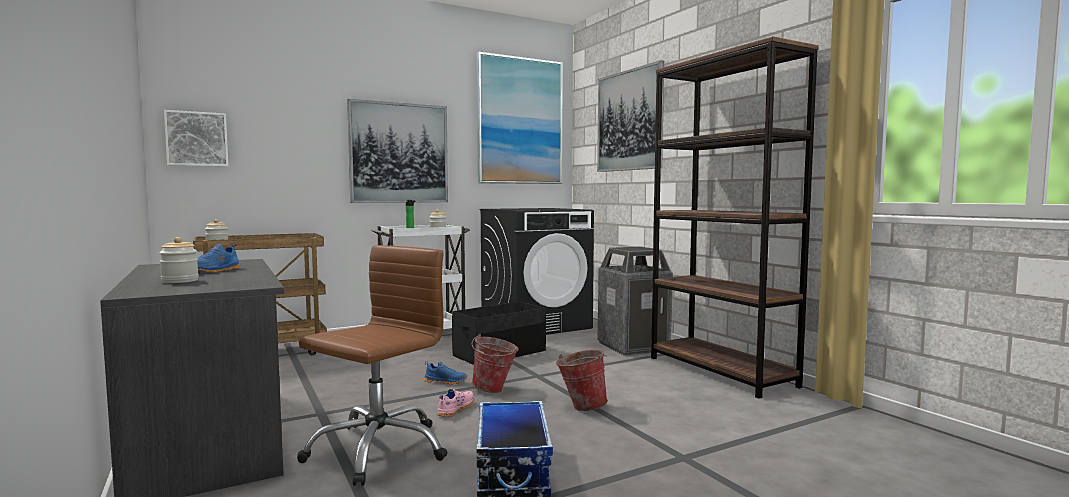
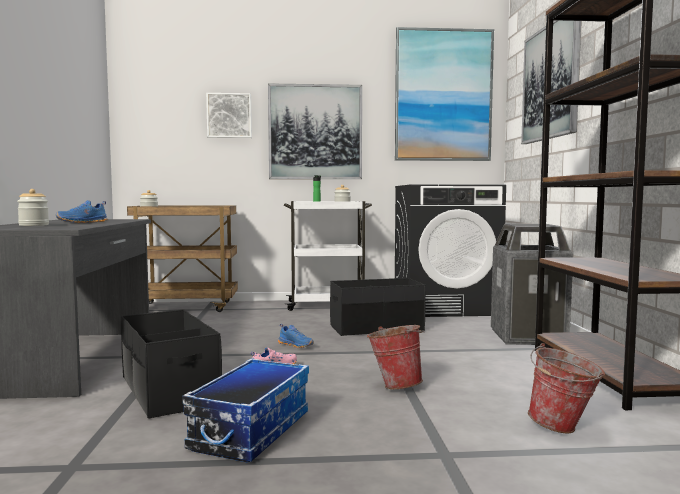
camera: 25 degrees right, 0 degrees up
(197, 139) = (146, 125): picture -> picture (229, 116)
(377, 449) = (168, 390): brown office chair -> black storage box
(495, 390) = (330, 358): bucket -> bucket (564, 428)

